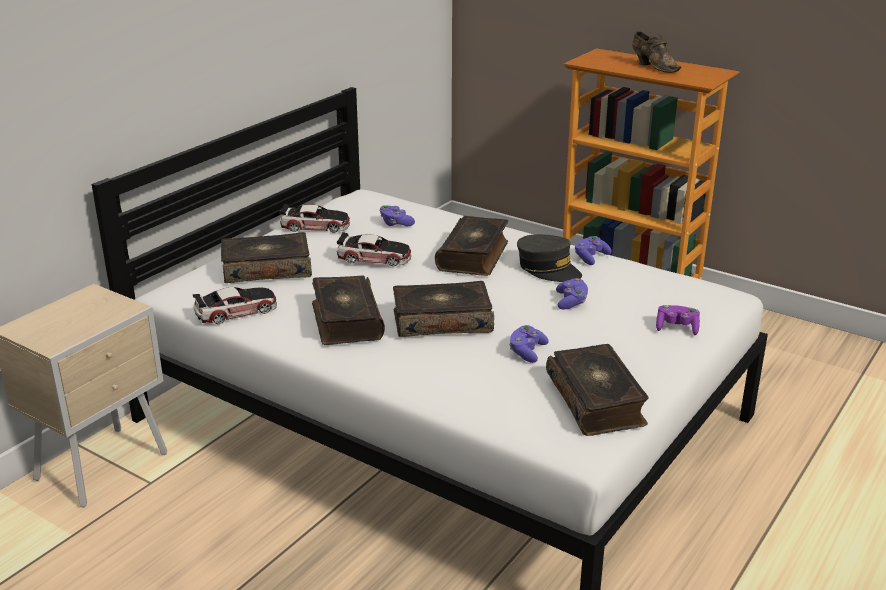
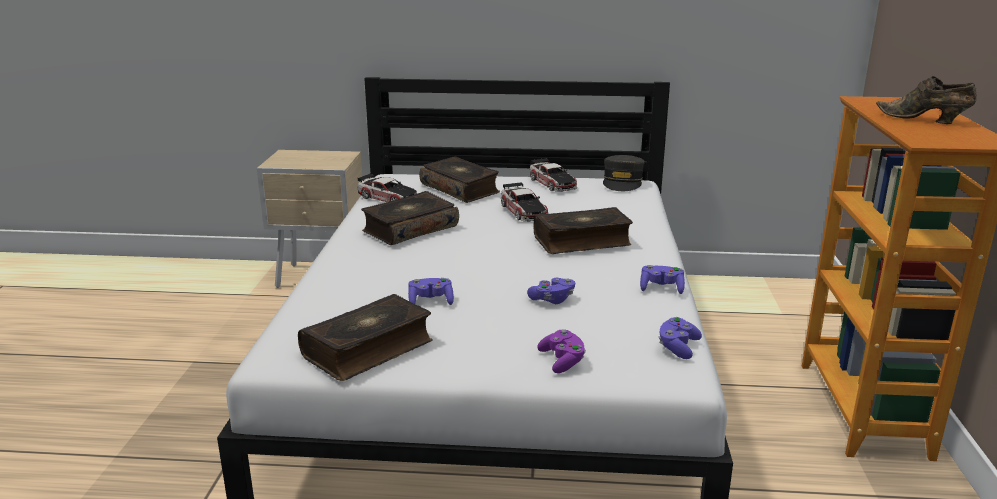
camera: 60 degrees right, 5 degrees down
(395, 223) = (596, 202): purple game controller -> purple game controller (678, 347)
(442, 321) = (446, 258): book -> none
(548, 269) = (606, 275): grey cap -> grey cap (622, 182)
(653, 67) = (924, 120): brown shoe -> brown shoe turned 105 degrees clockwise

